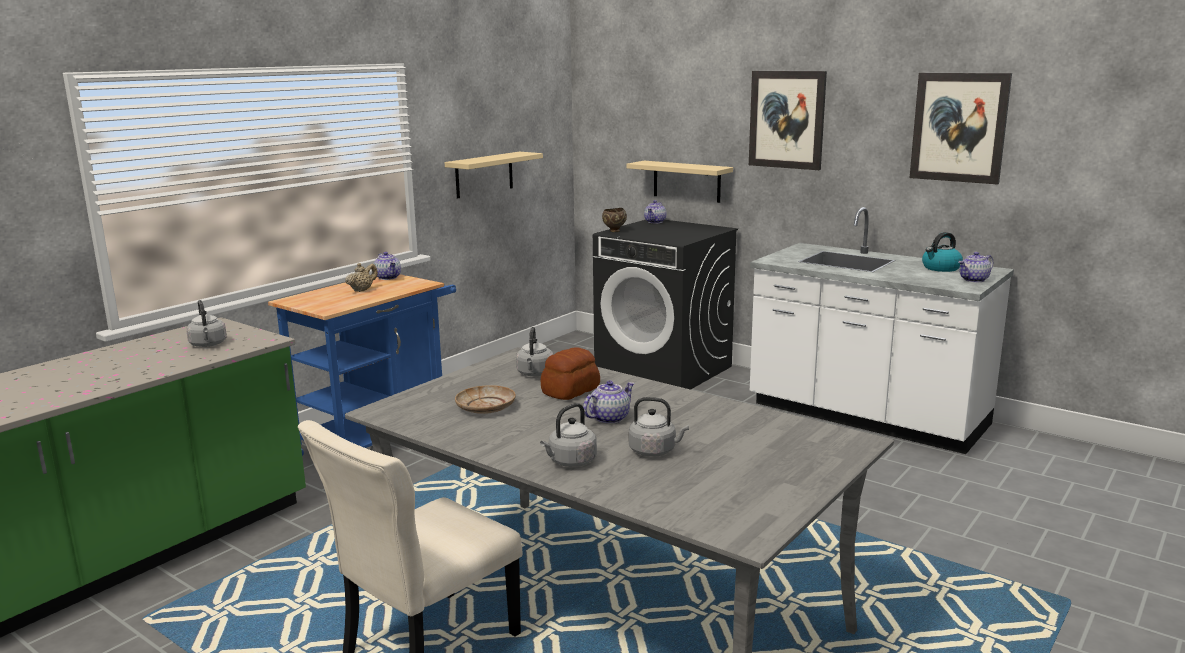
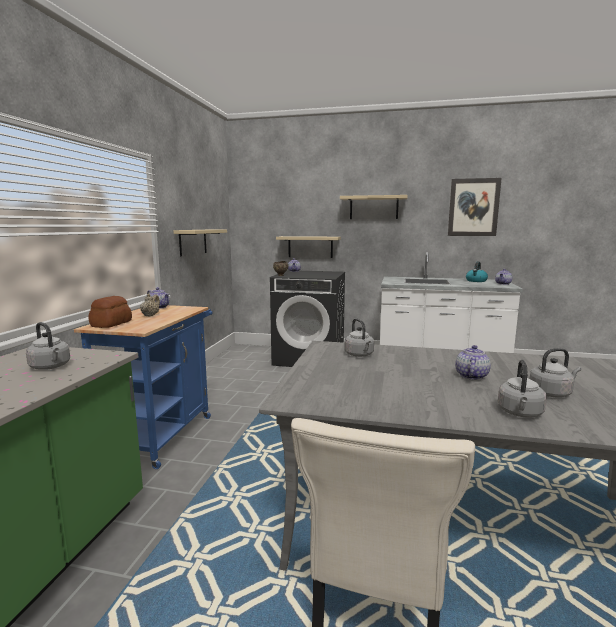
camera: 25 degrees left, 5 degrees down
(485, 407) = (371, 383): beige plate -> none
(569, 391) = (406, 362): bread -> bread (110, 324)
(787, 119) = (374, 207): picture -> beige shelf

